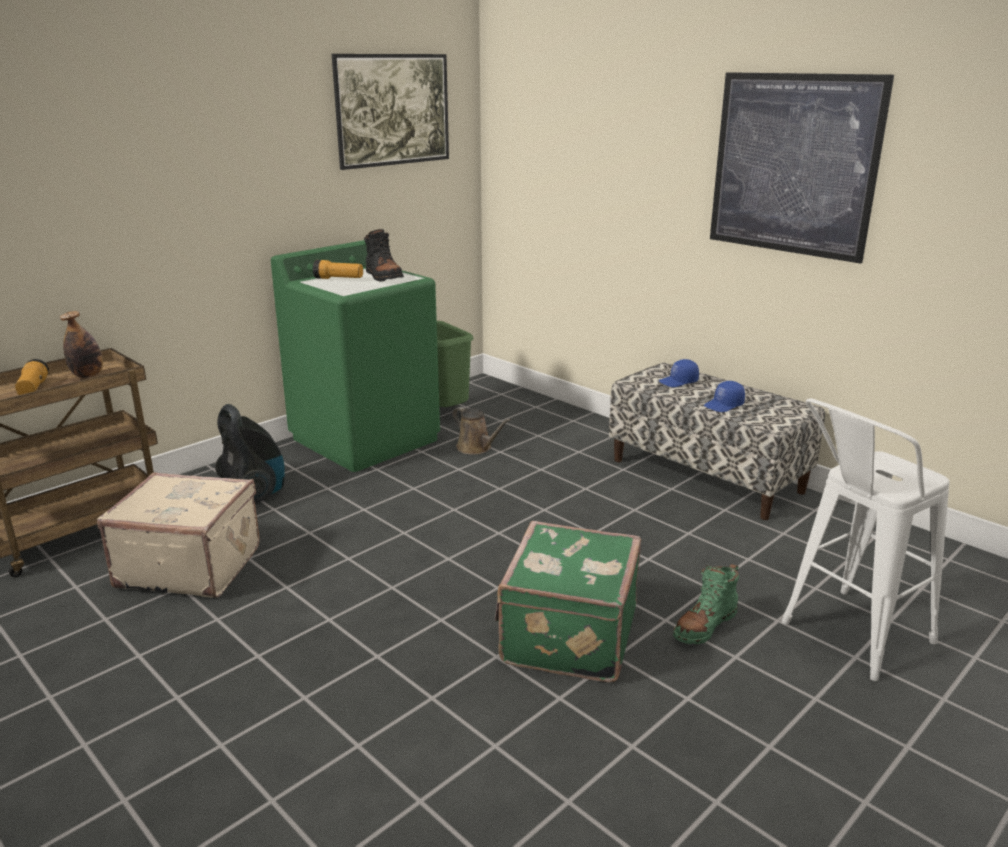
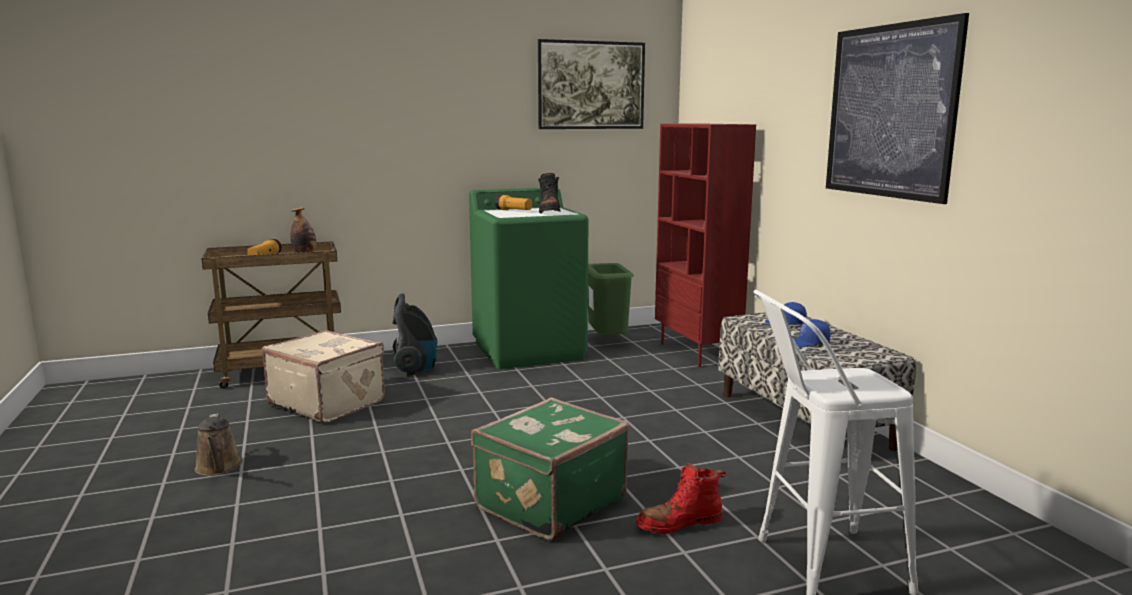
camera: 25 degrees right, 10 degrees down
(476, 448) = (610, 368): brown watering can -> brown watering can (218, 468)
(543, 410) = (697, 352): none -> red bookcase
(704, 626) = (679, 524): green boot -> red boot

